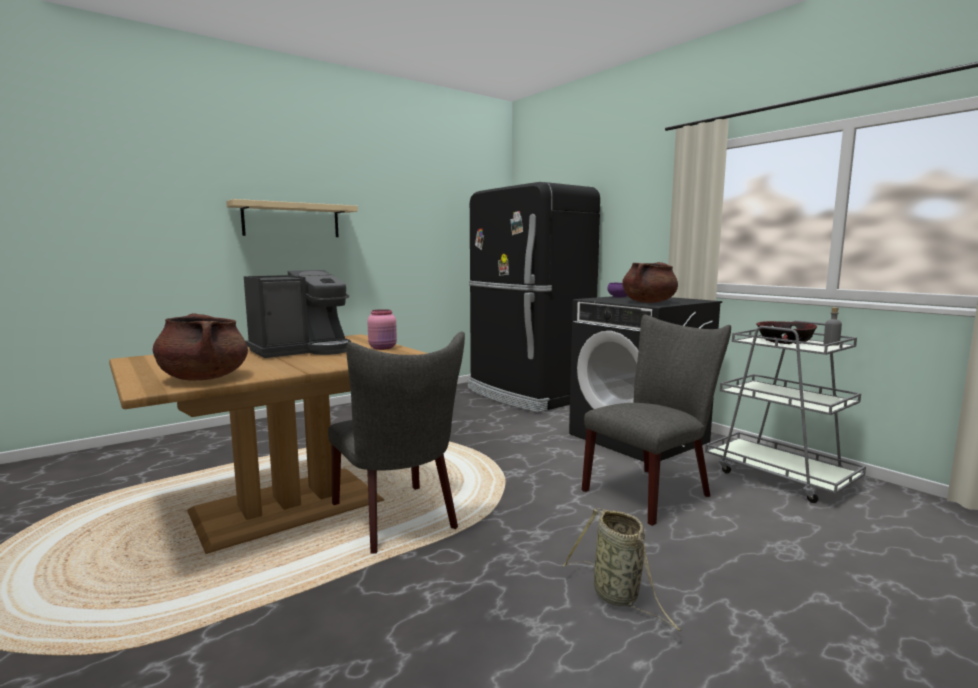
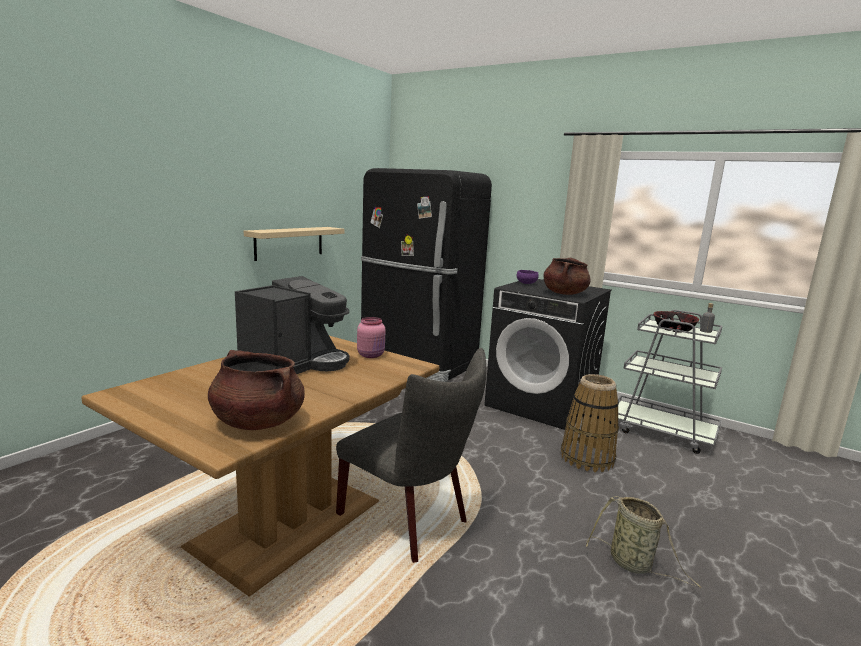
camera: 20 degrees left, 5 degrees up
(291, 220) = (192, 197): beige shelf -> beige shelf (289, 242)
(652, 491) = (587, 458): grey chair -> basket

